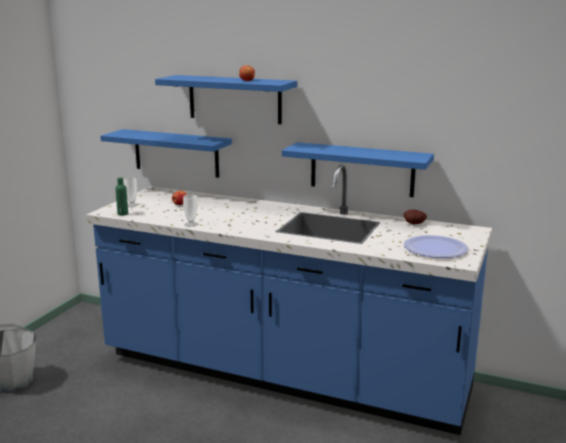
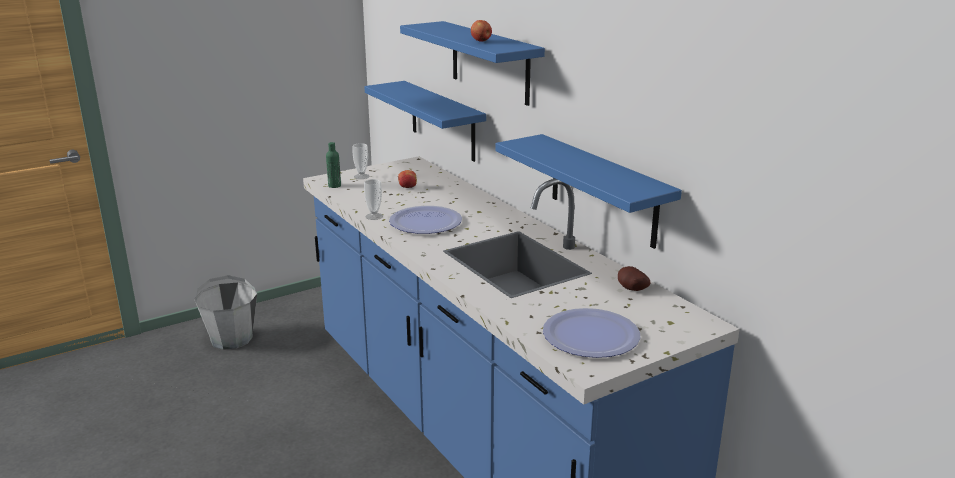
camera: 35 degrees right, 5 degrees up
(233, 220) = (425, 222): none -> plate

